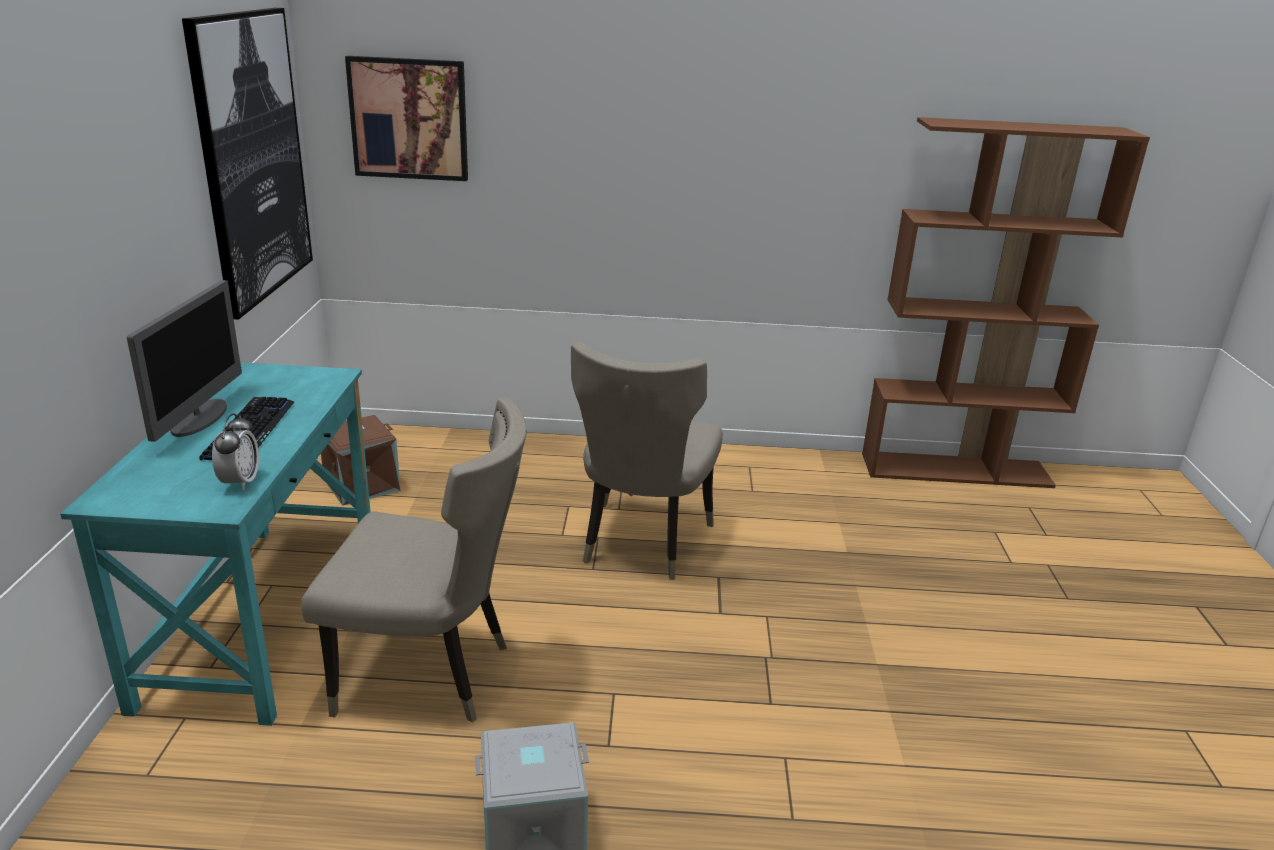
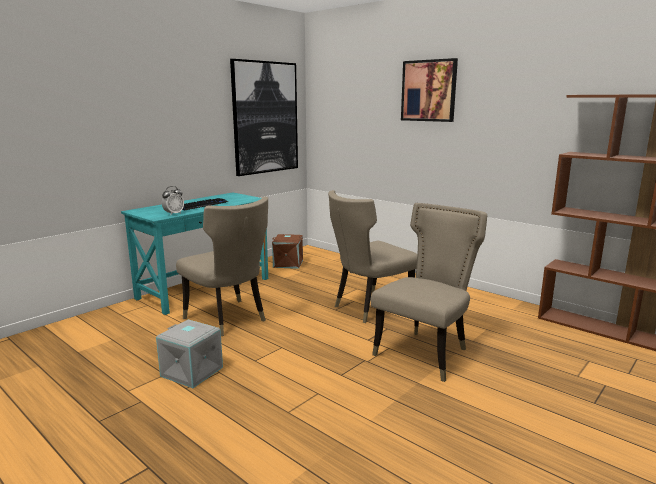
camera: 40 degrees right, 10 degrees down
(199, 418) = (195, 201): monitor -> none
(409, 119) = (340, 108): picture -> picture (428, 91)
(822, 602) = (425, 352): none -> beige chair

